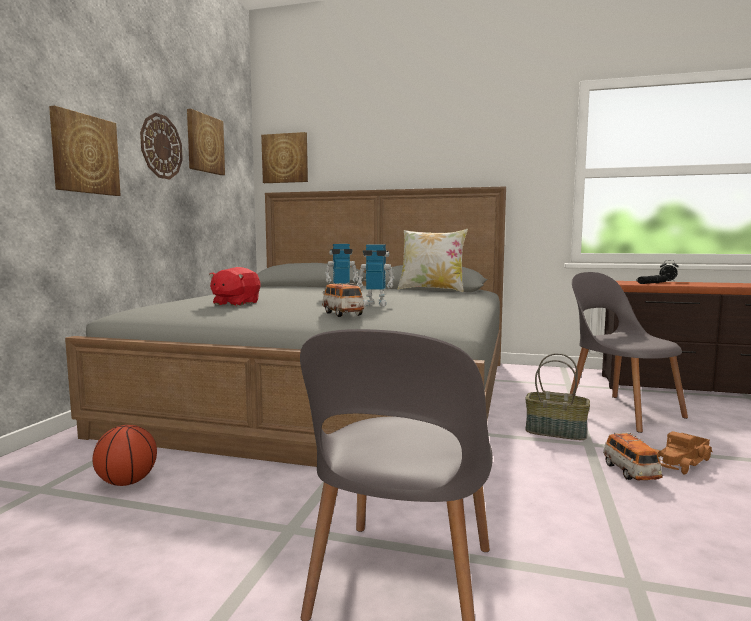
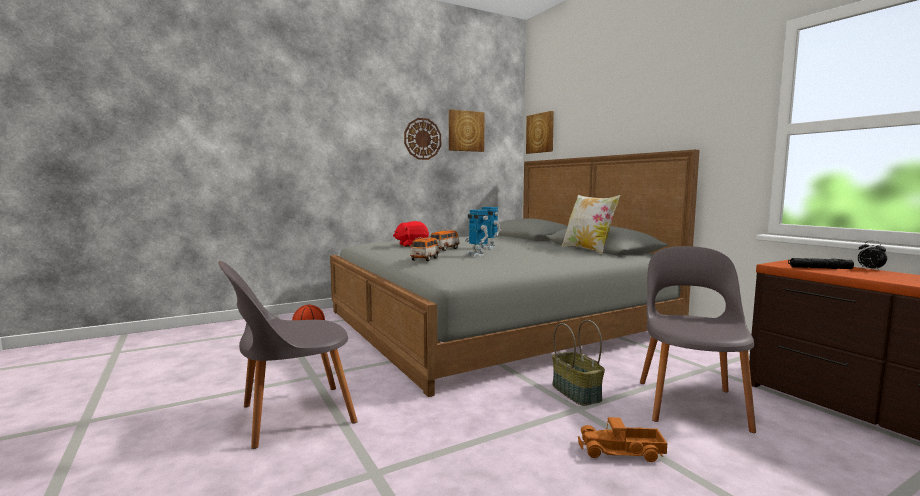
camera: 45 degrees right, 0 degrees up
(84, 154) = (360, 151): picture -> none
(630, 472) = (551, 436): toy car -> toy car (444, 249)

